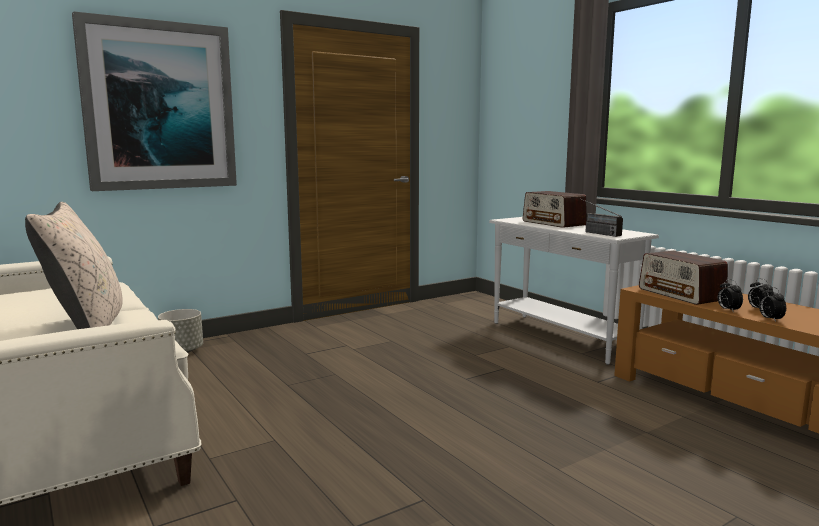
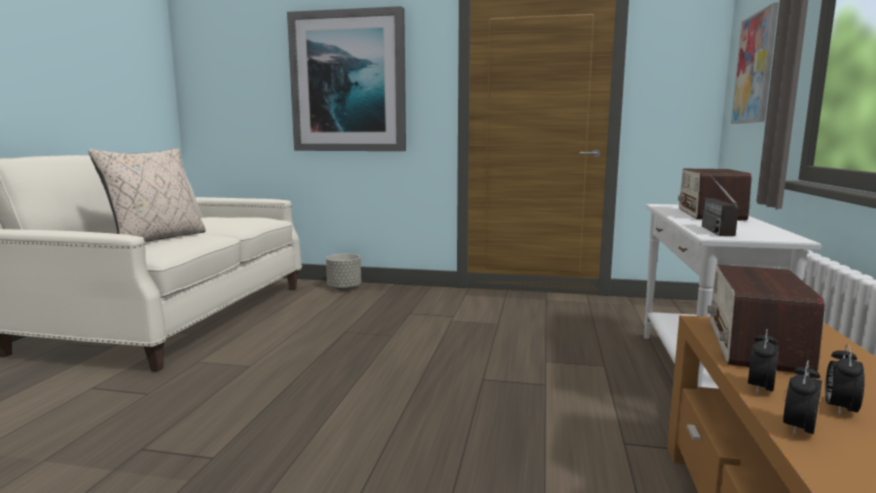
camera: 45 degrees right, 0 degrees up
(523, 117) = (755, 68): none -> picture

